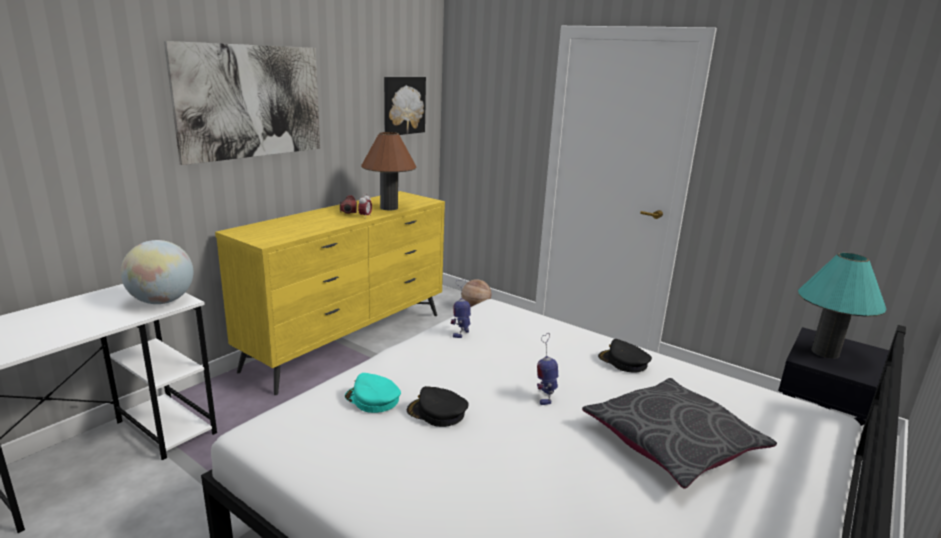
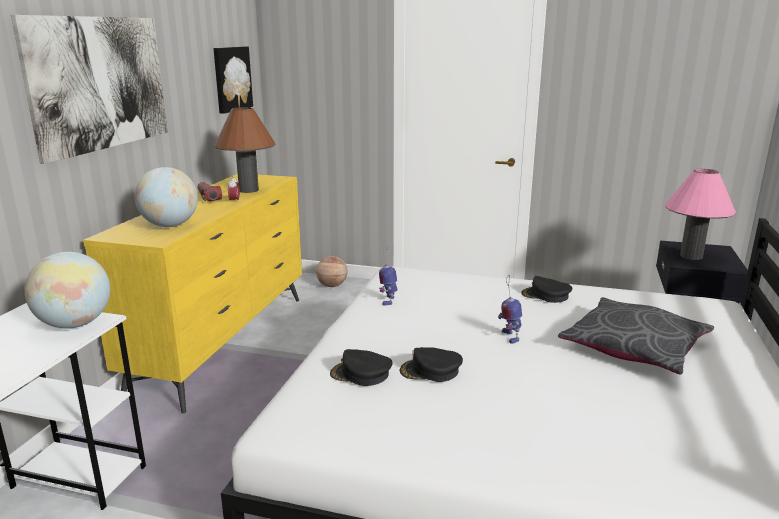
camera: 20 degrees left, 0 degrees up
(290, 230) = (170, 225): none -> globe
(372, 399) = (361, 374): turquoise cap -> black cap
(825, 352) = (691, 256): turquoise table lamp -> pink table lamp

